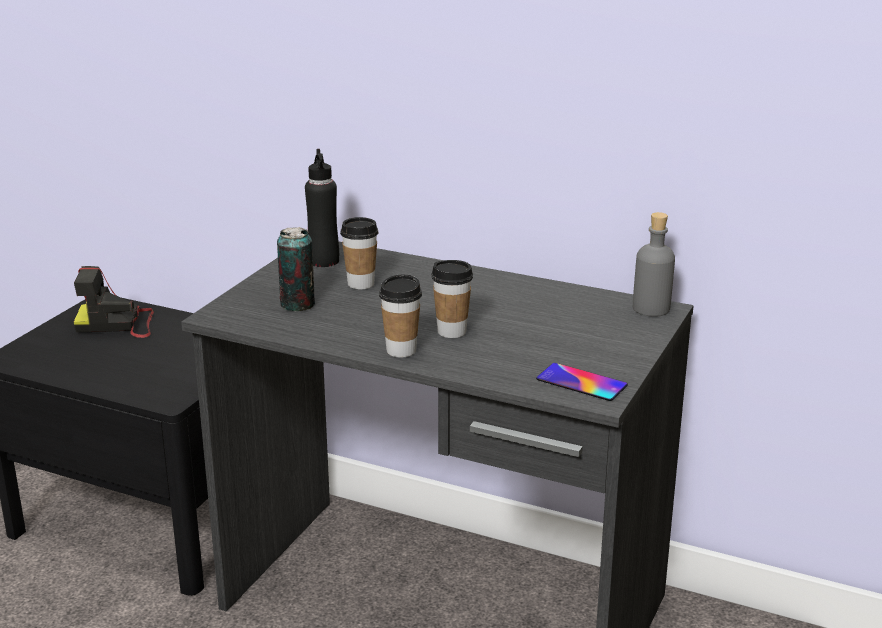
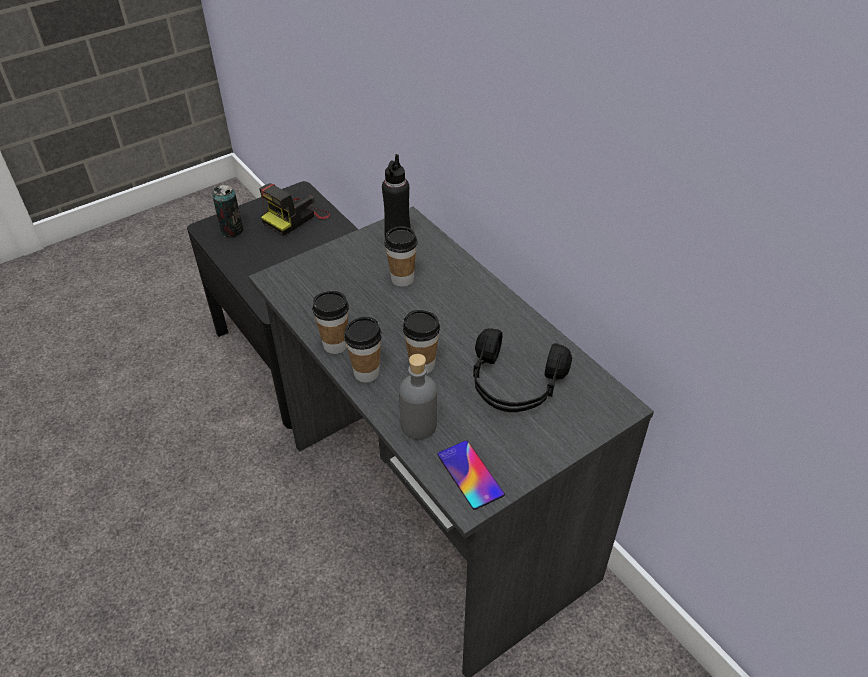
camera: 30 degrees right, 20 degrees up
(118, 324) = (295, 217): camera -> camera turned 75 degrees counterclockwise
(297, 304) = (338, 287): can -> can (232, 231)
(345, 341) = (335, 345): none -> cup
(555, 321) = (514, 385): none -> black headphones
(651, 308) = (610, 402): grey bottle -> grey bottle (418, 425)

